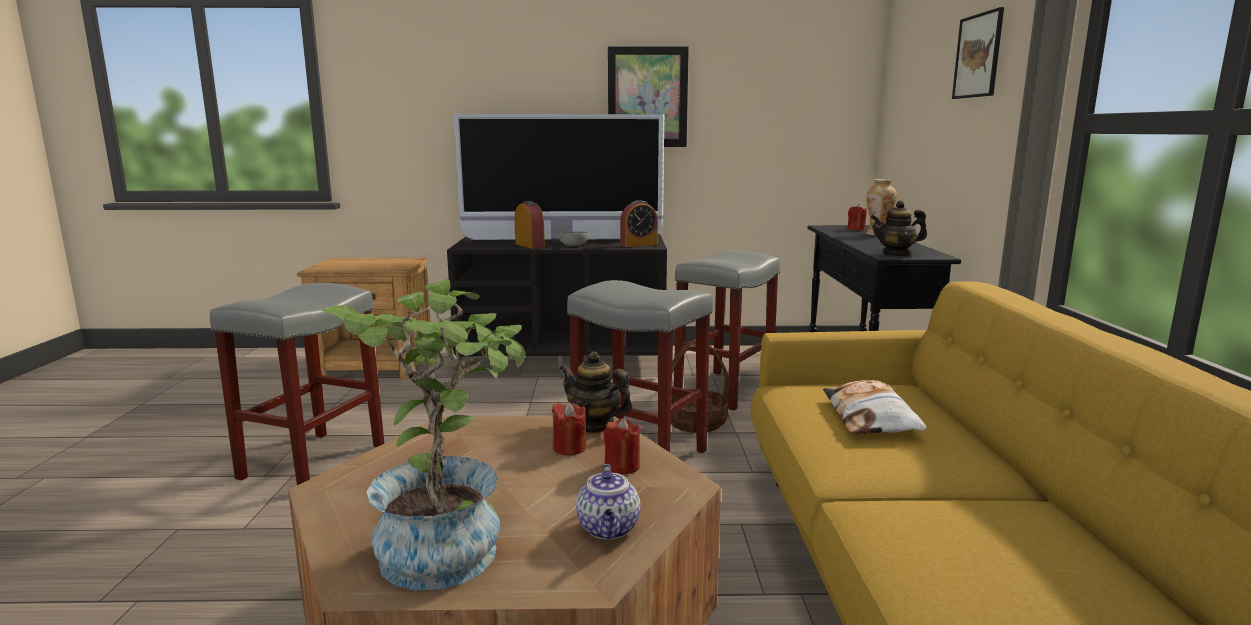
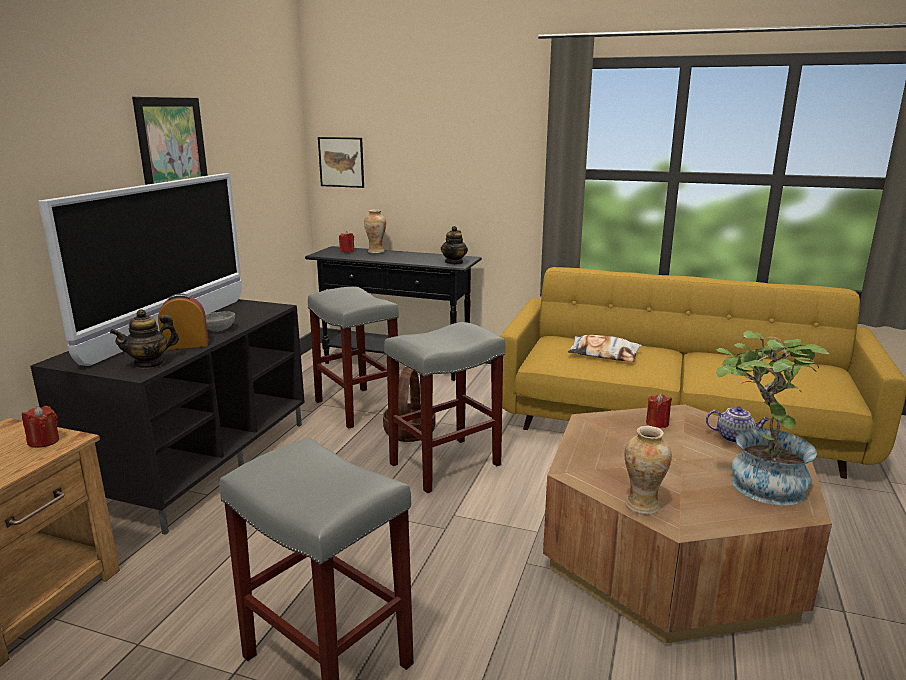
camera: 70 degrees left, 5 degrees up
(372, 466) = (642, 505): none -> vase
(569, 448) = (625, 434): red candle -> red candle (44, 441)
(594, 425) = (589, 422): teapot -> teapot (149, 363)
(639, 244) = (259, 309): alarm clock -> none
(978, 56) = (462, 124): picture -> picture (341, 162)

